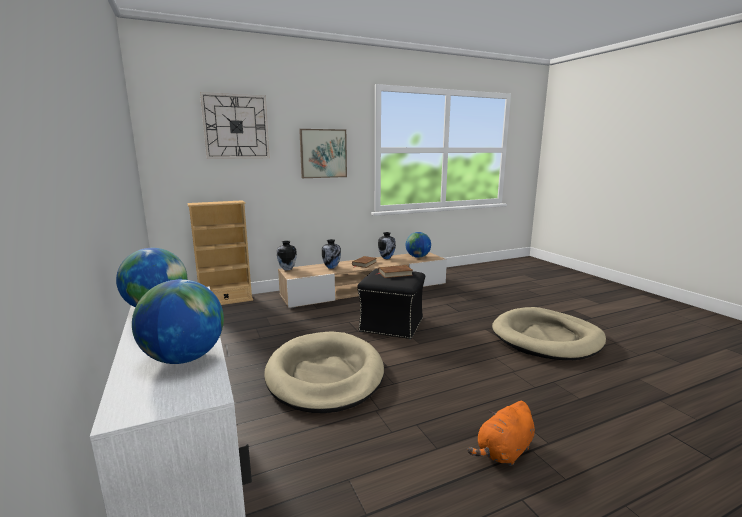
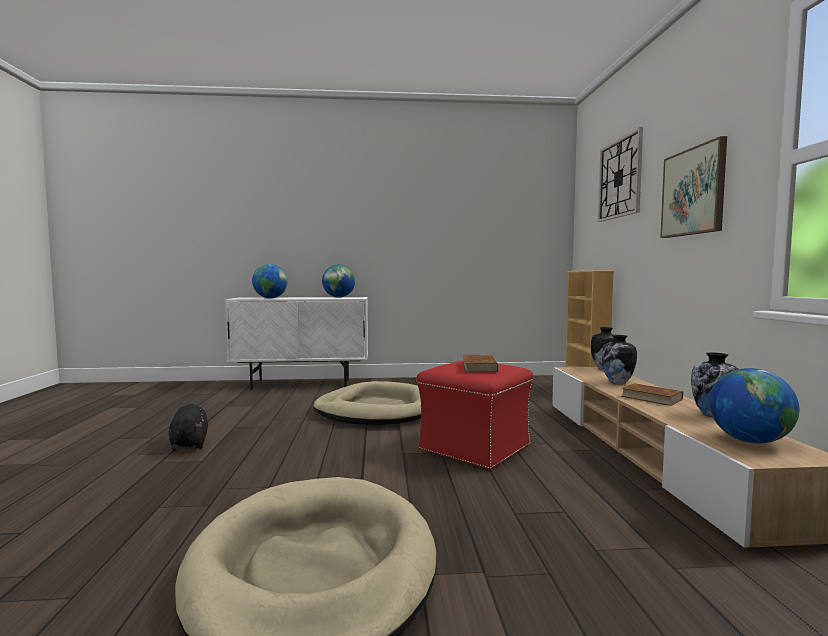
camera: 110 degrees right, 10 degrees down
(392, 325) = (474, 448): black ottoman -> red ottoman
(504, 452) = (189, 444): orange plush toy -> black plush toy

